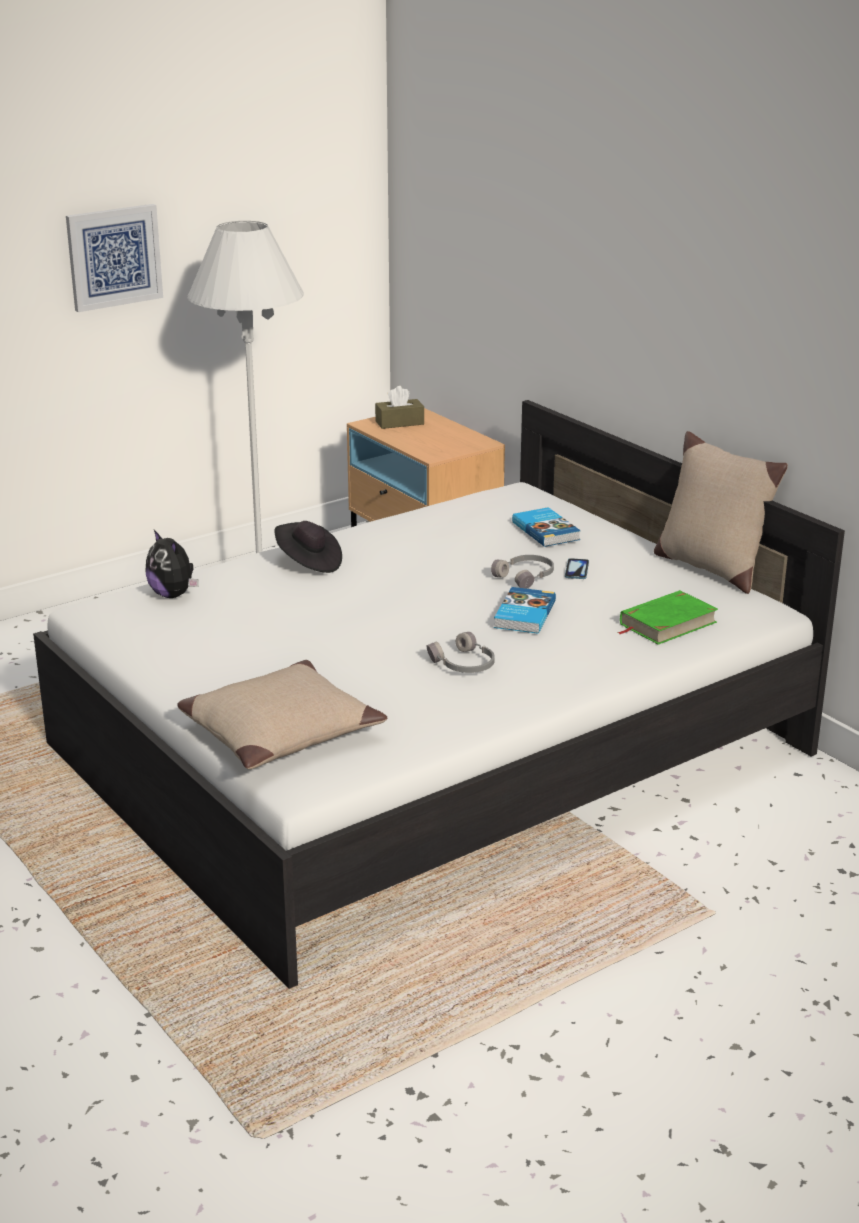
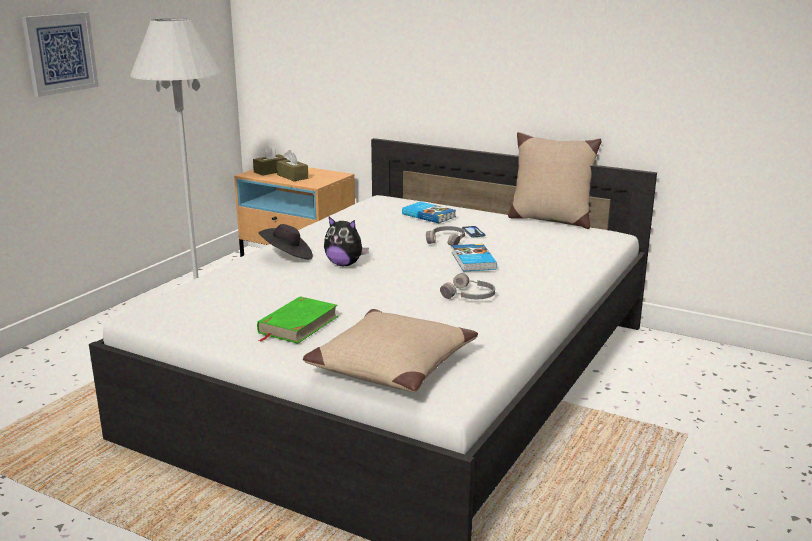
camera: 25 degrees left, 5 degrees down
(173, 595) = (203, 292): plush toy -> plush toy (344, 264)
(417, 437) = (292, 176): none -> brown tissue box
(667, 623) = (565, 251): green book -> green book (298, 325)

